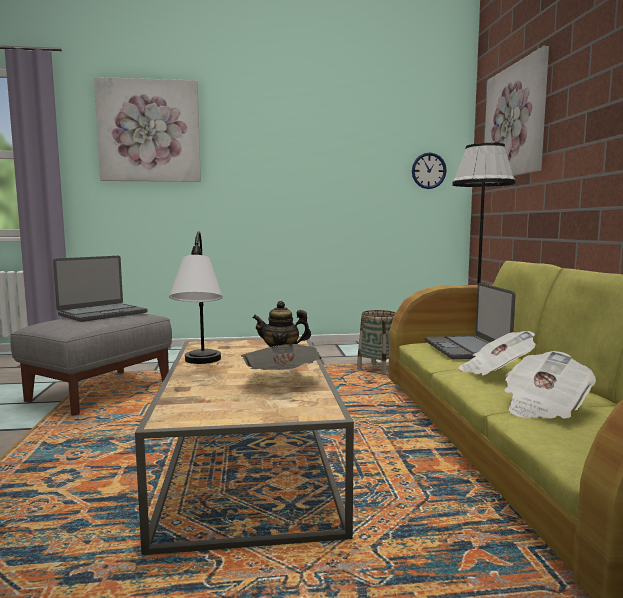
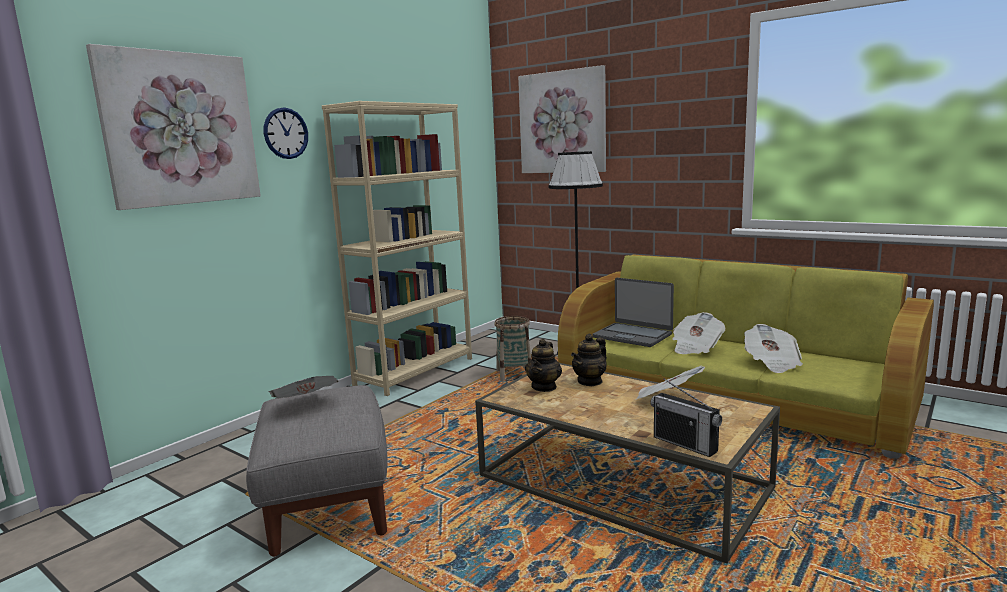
camera: 45 degrees left, 5 degrees up
(102, 314) = (306, 405): laptop -> newspaper
(175, 405) = (685, 444): none -> radio
(199, 365) = (581, 414): table lamp -> none
(243, 347) = (544, 387): none -> teapot
(321, 348) = (415, 371): none -> beige bookcase
(428, 170) = (466, 162): wall clock -> wall clock (286, 133)

